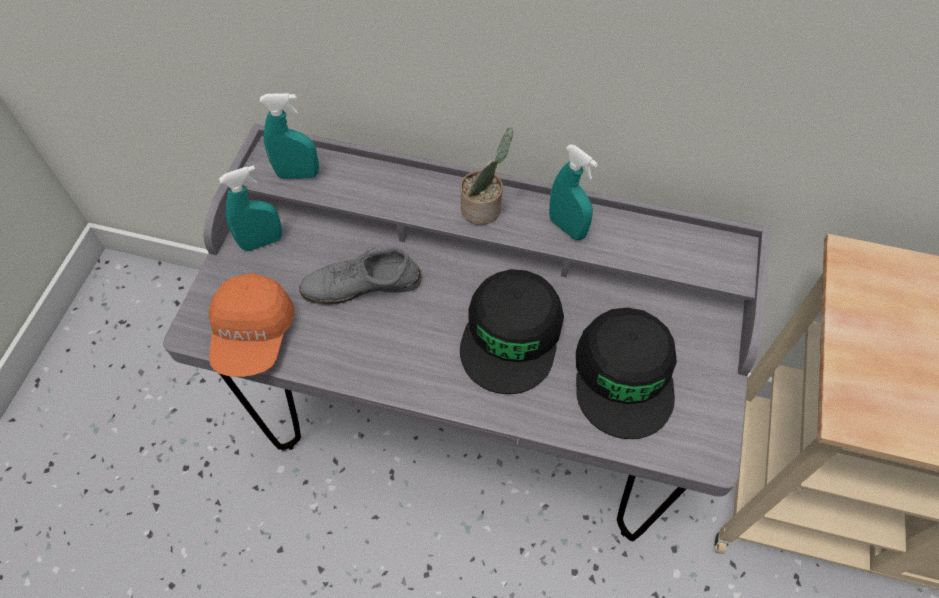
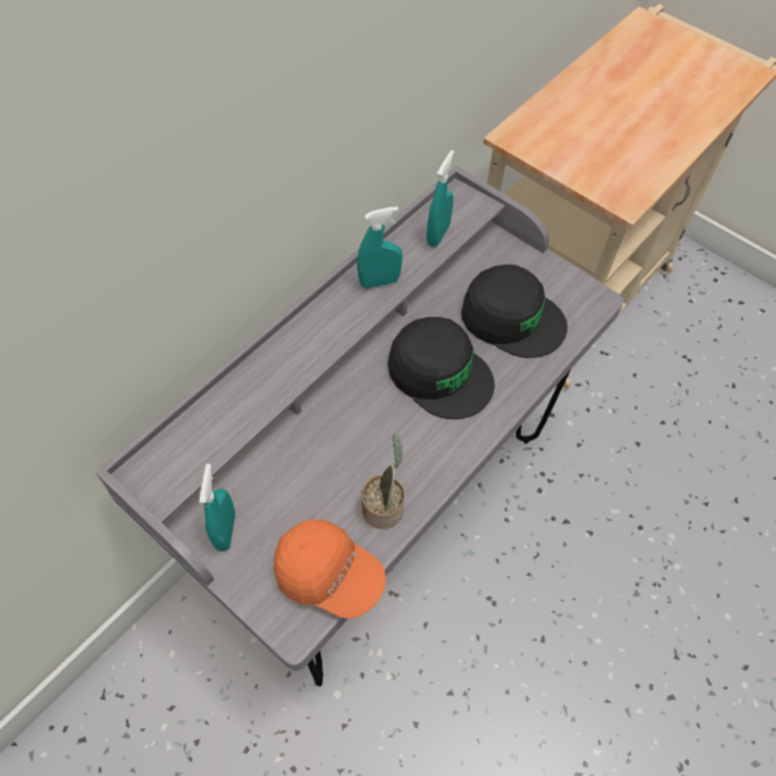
camera: 65 degrees left, 0 degrees up
(298, 174) = (188, 457): turquoise spray bottle -> turquoise spray bottle (438, 235)
(361, 284) = (327, 462): grey shoe -> none
(484, 209) = (325, 328): potted plant -> potted plant (384, 506)

